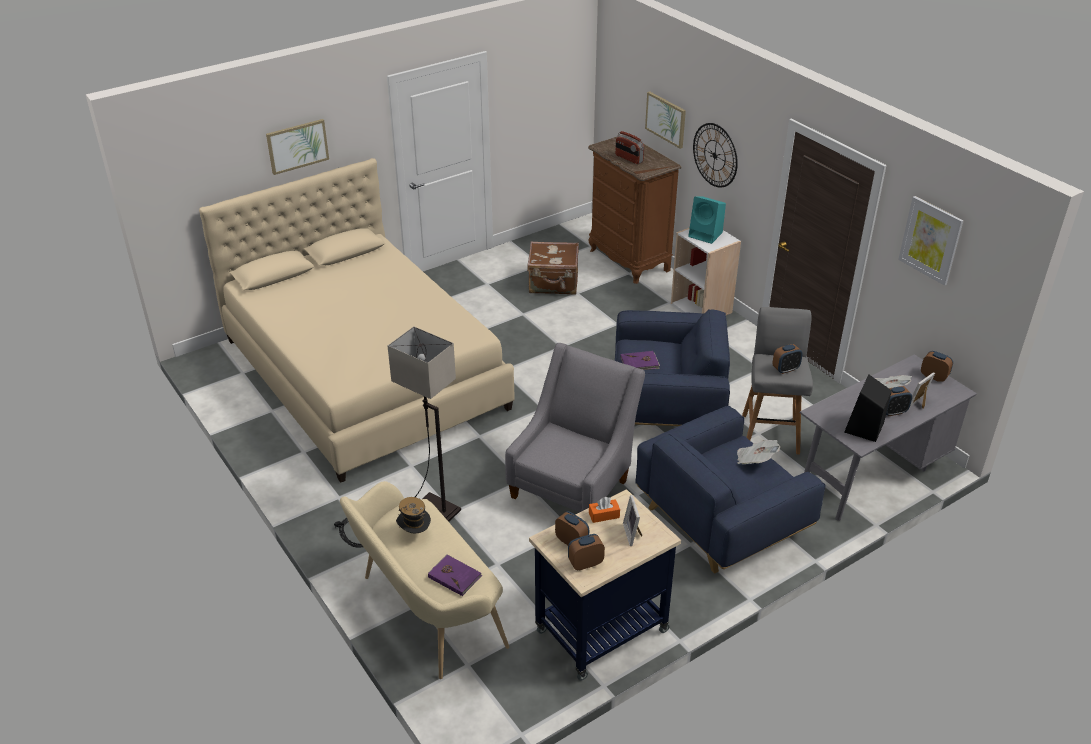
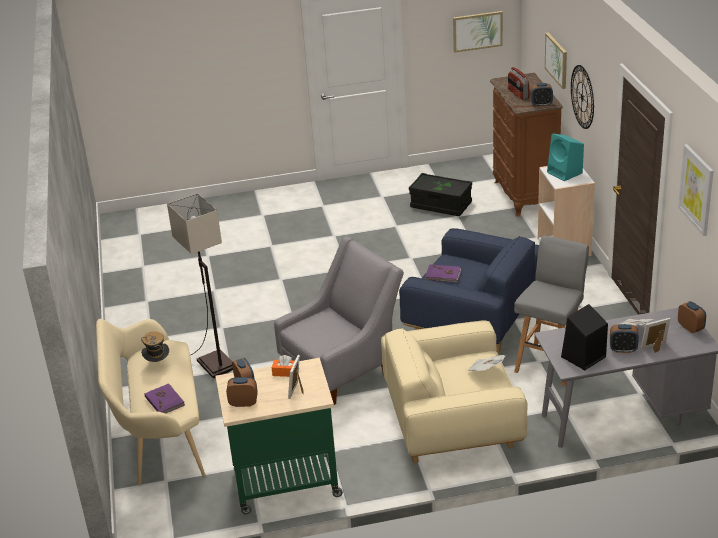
camera: 25 degrees right, 5 degrees down
(297, 146) = (213, 47): picture -> picture (477, 31)
(364, 373) = (232, 251): beige bed -> none
(553, 284) = (441, 205): brown suitcase -> black storage box
(601, 633) = (285, 484): blue cart -> green cart
(722, 519) = (452, 422): blue armchair -> beige armchair
(785, 369) = (549, 296): alarm clock -> alarm clock (541, 104)

